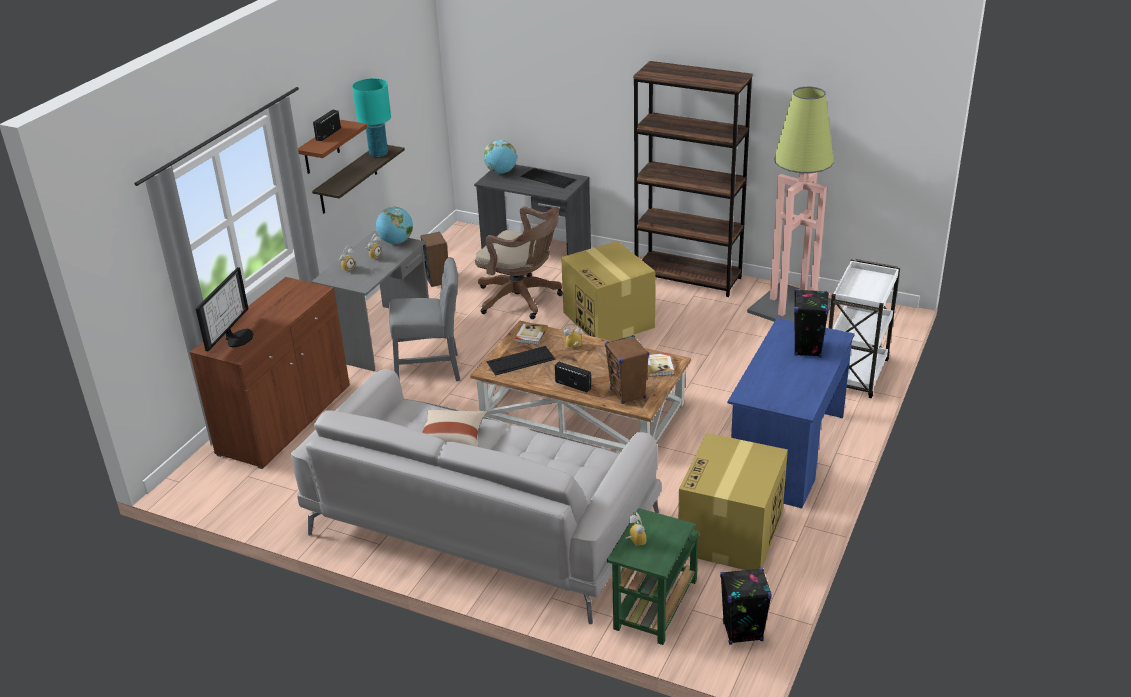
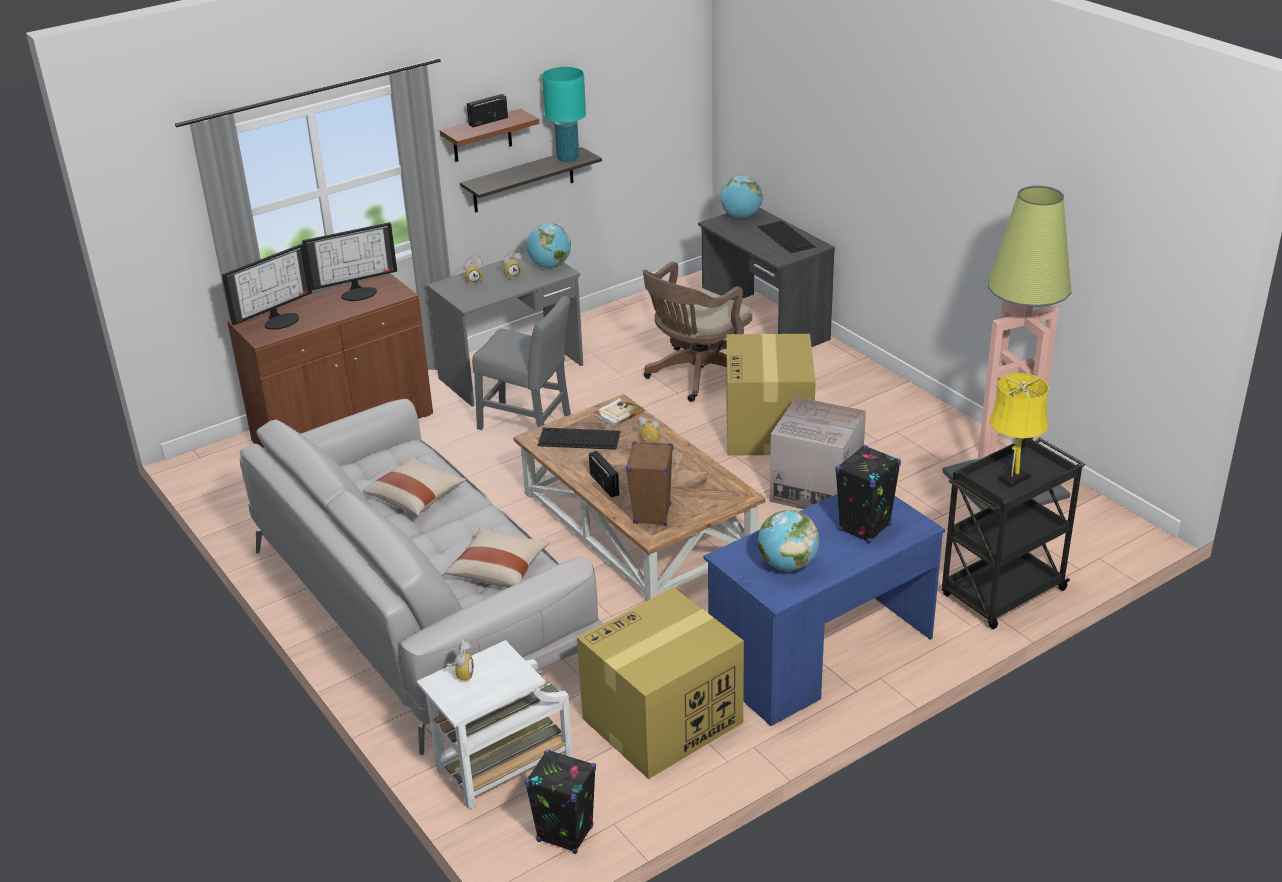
camera: 30 degrees right, 0 degrees up
(281, 299) = (358, 292): none -> monitor
(437, 278) = (629, 325): speaker -> none
(522, 299) = (696, 376): brown office chair -> brown office chair turned 75 degrees clockwise
(571, 466) = (500, 570): none -> beige pillow
(654, 607) = (501, 766): green side table -> white side table
(659, 366) = (719, 495): book -> none
(679, 349) = (816, 489): none -> cardboard box
(688, 278) = (911, 408): brown bookcase -> none
(786, 388) = (787, 565): none -> globe
(855, 375) = (1001, 594): white cart -> black cart
(865, 290) = (1011, 479): none -> yellow table lamp

